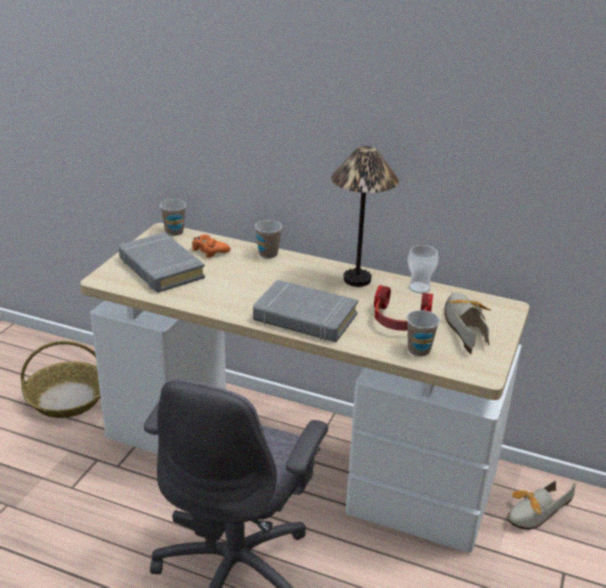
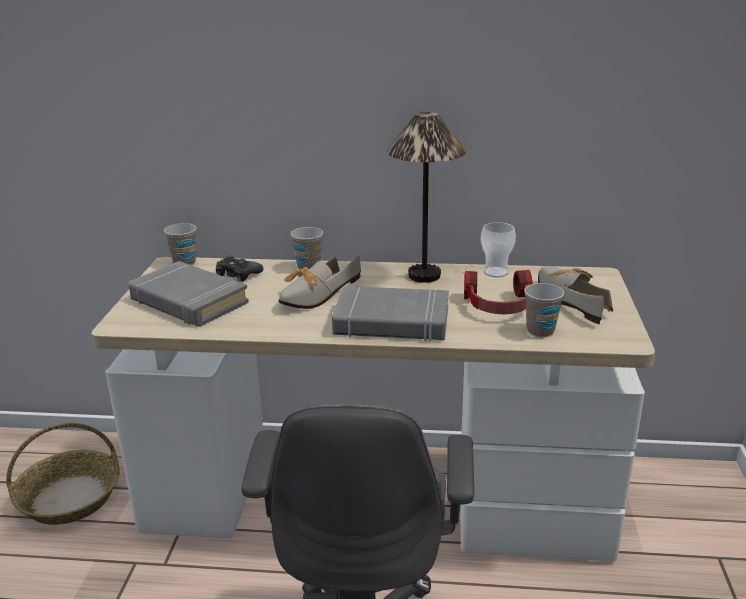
camera: 15 degrees left, 5 degrees down
(209, 250) = (237, 275): orange game controller -> black game controller
(533, 513) = (654, 502): shoe -> shoe (314, 296)

